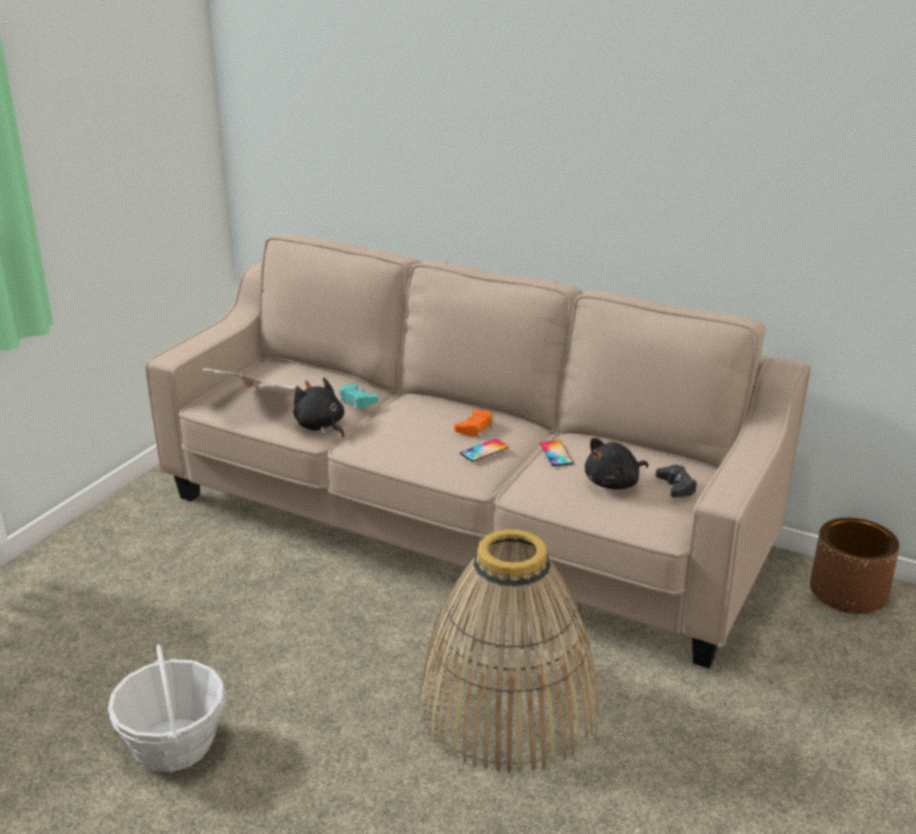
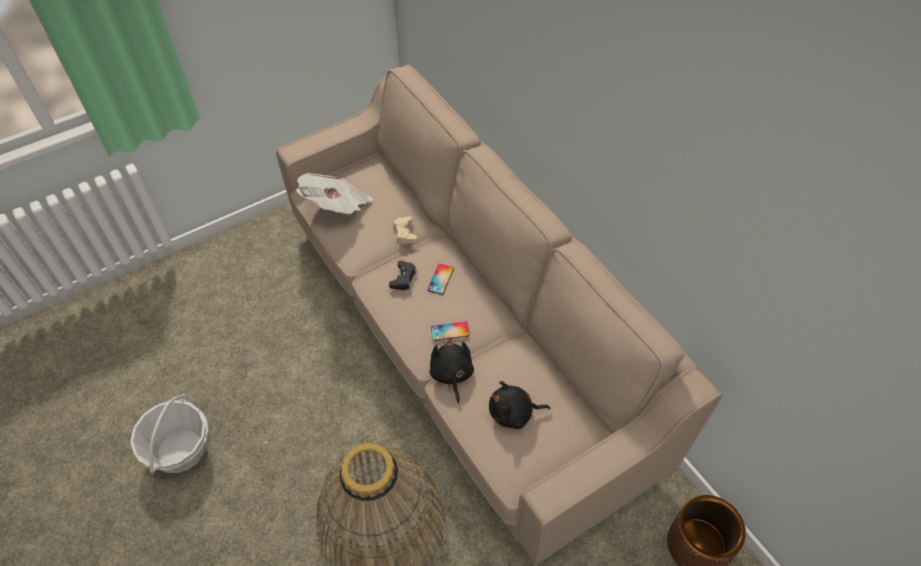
camera: 30 degrees right, 25 degrees up
(320, 426) = (364, 250): black plush toy -> black plush toy (451, 375)
(357, 400) = (405, 233): turquoise game controller -> beige game controller
(475, 428) = (462, 302): orange game controller -> none
(556, 453) = (498, 358): phone -> phone (440, 279)
(676, 486) = (557, 440): black game controller -> black game controller (403, 278)

